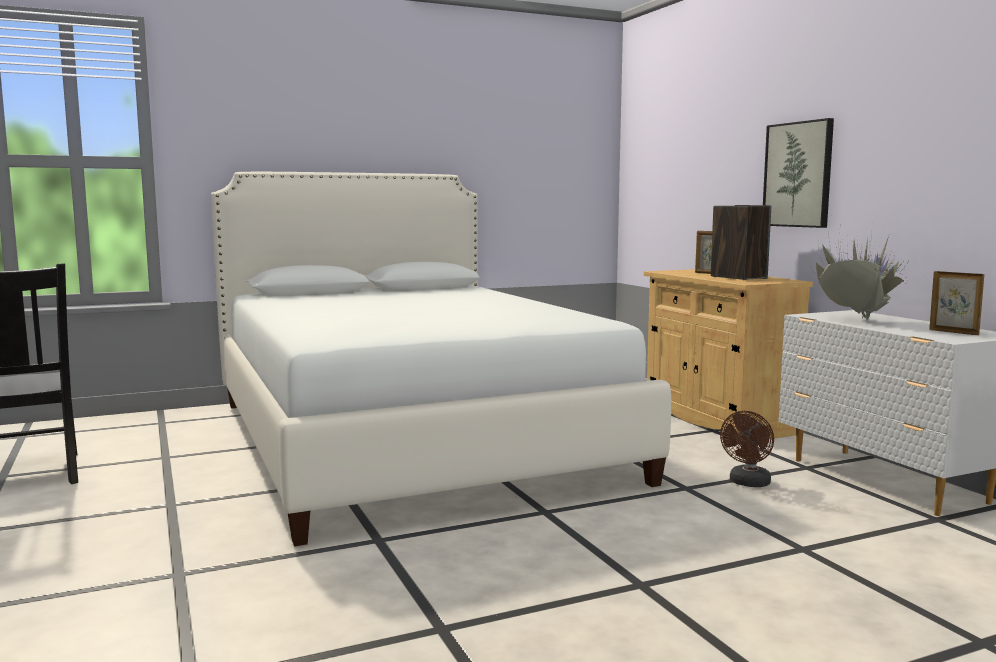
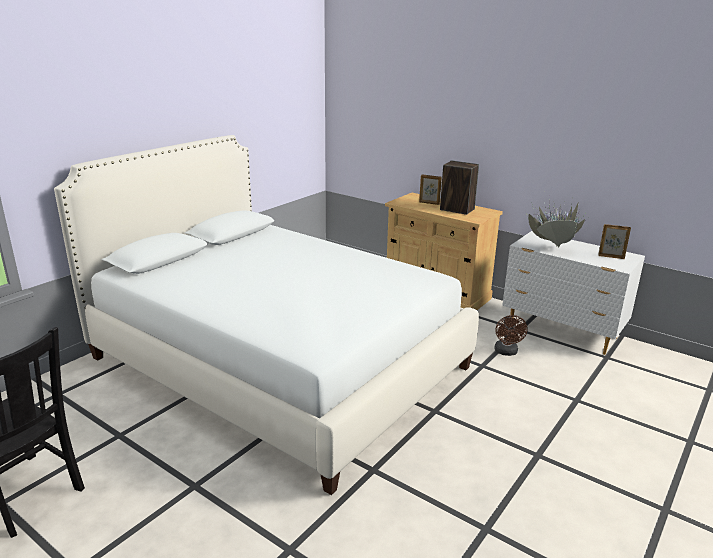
camera: 30 degrees left, 15 degrees up
(798, 174) = (492, 142): picture -> none

